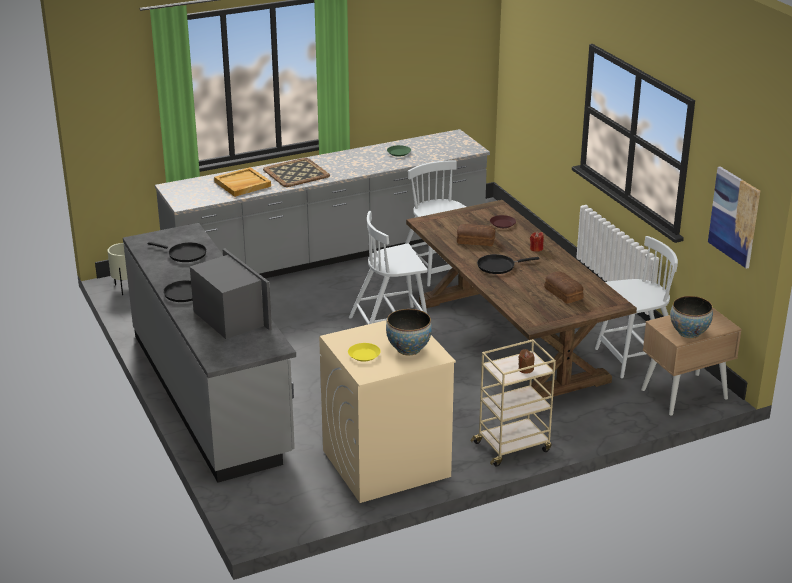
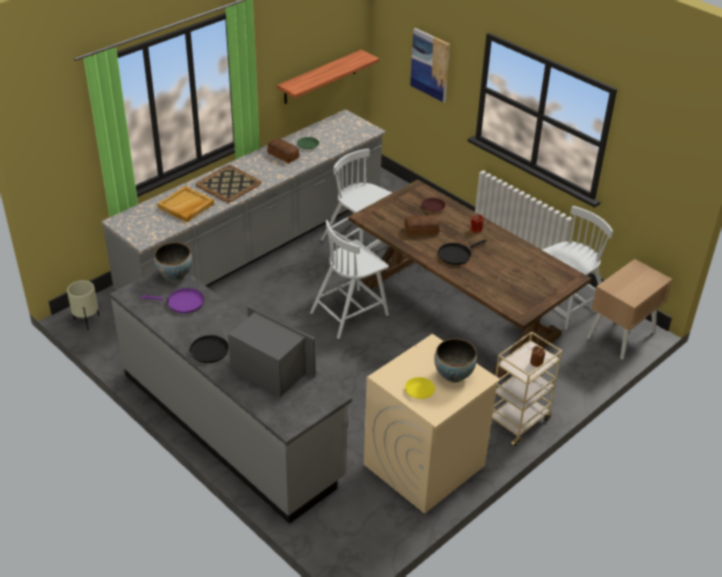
camera: 20 degrees left, 10 degrees up
(184, 254) = (182, 303): black frying pan -> purple frying pan
(434, 89) = (320, 77): none -> shelf
(563, 293) = (525, 274): bread -> bread (283, 155)
(689, 333) = (636, 292): bowl -> bowl (175, 275)
(734, 217) = (663, 188): picture -> picture (430, 65)

